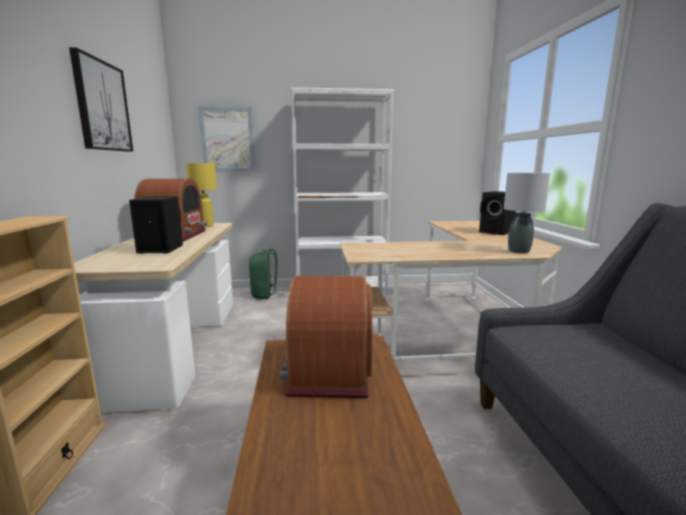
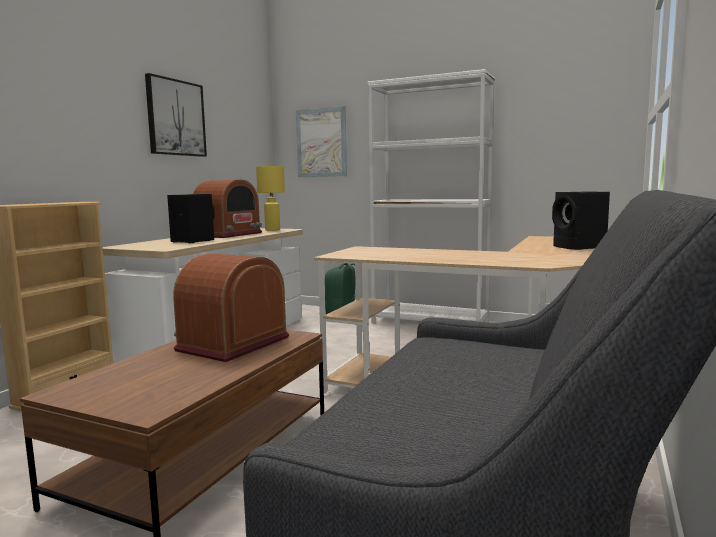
camera: 30 degrees right, 5 degrees down
(519, 251) = (530, 262): grey table lamp -> none

